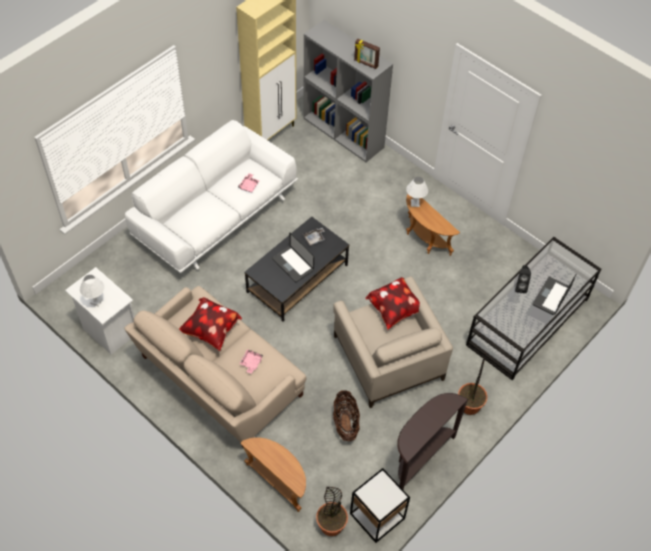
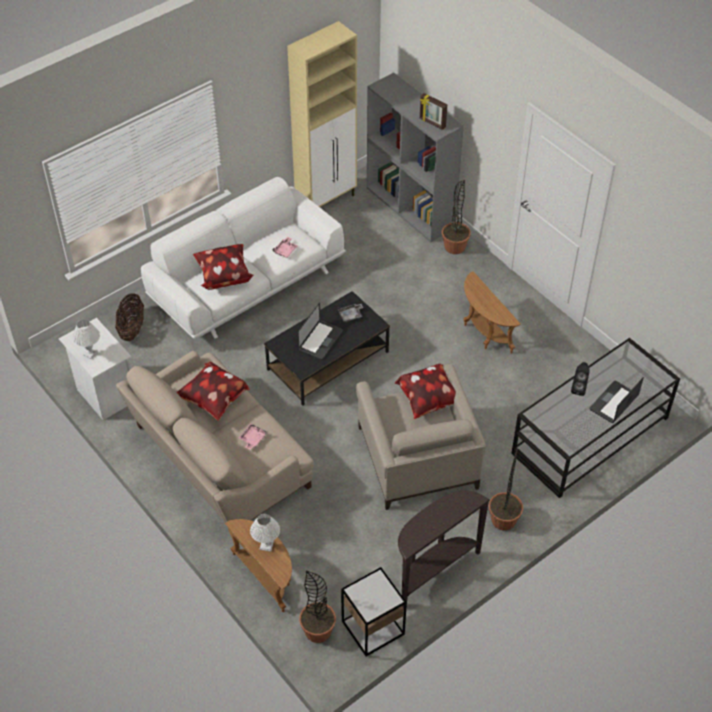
camera: 10 degrees right, 5 degrees down
(199, 214) = (223, 276): none -> pillow
(293, 264) = (320, 340): laptop -> laptop turned 120 degrees counterclockwise
(345, 423) = (354, 523): basket -> basket (132, 328)
(387, 164) = (454, 247): none -> potted plant
(415, 203) = (474, 287): white table lamp -> white table lamp (267, 545)

